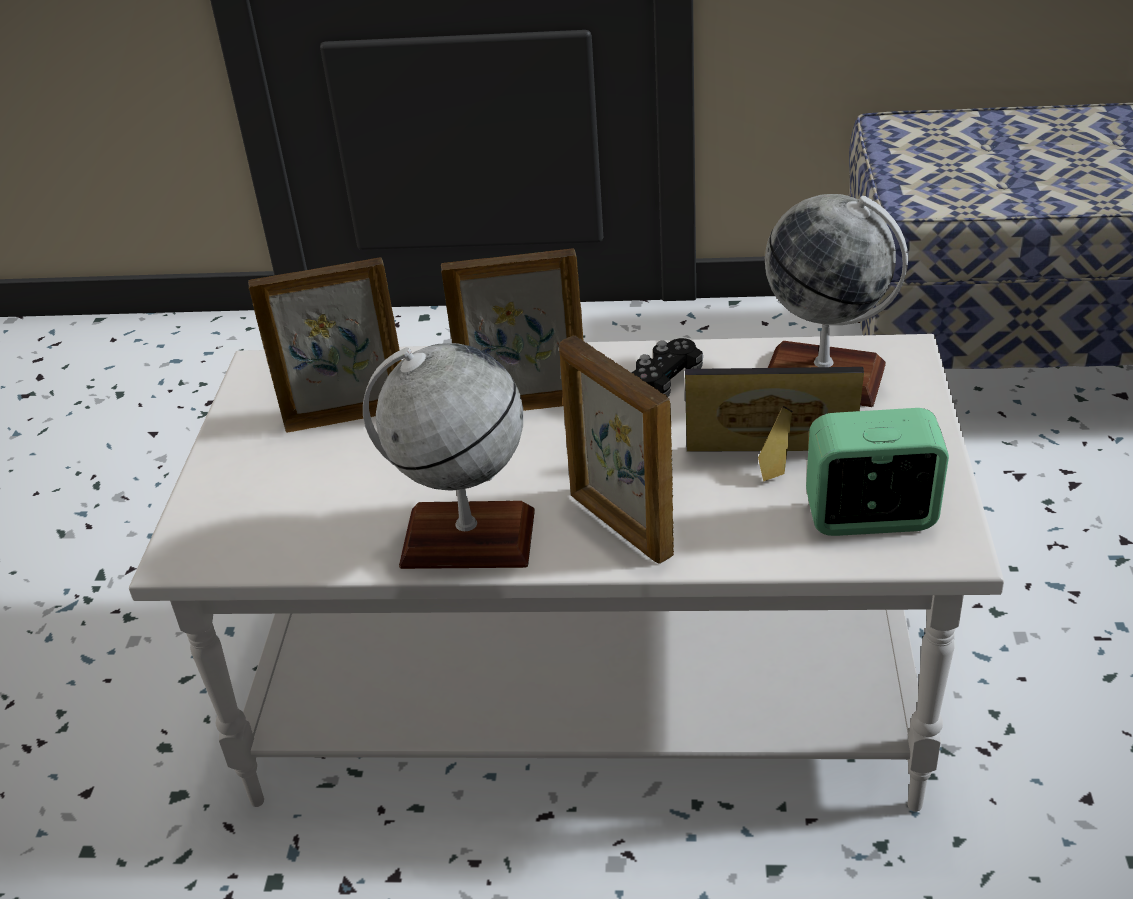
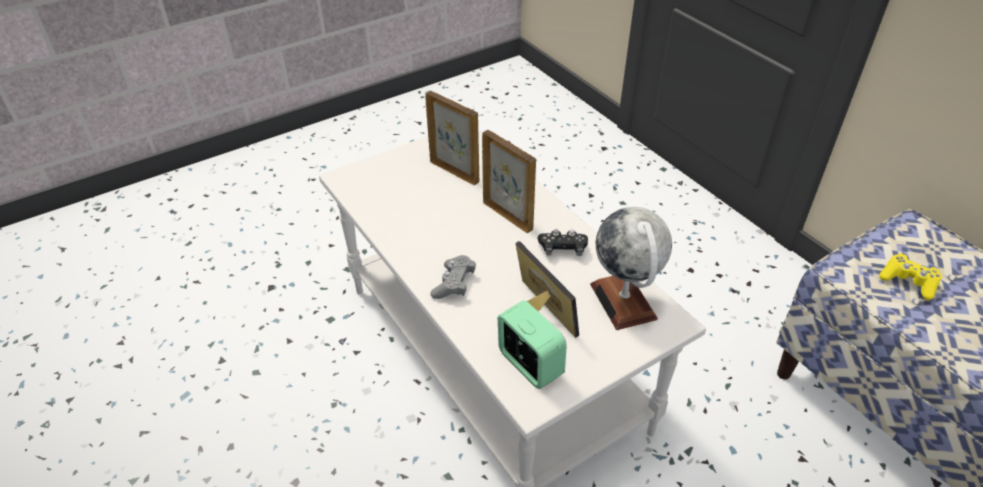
camera: 50 degrees right, 5 degrees up
(467, 538) = (410, 244): globe -> none
(619, 526) = (454, 284): picture frame -> grey game controller
(973, 172) = (908, 281): none -> yellow game controller

